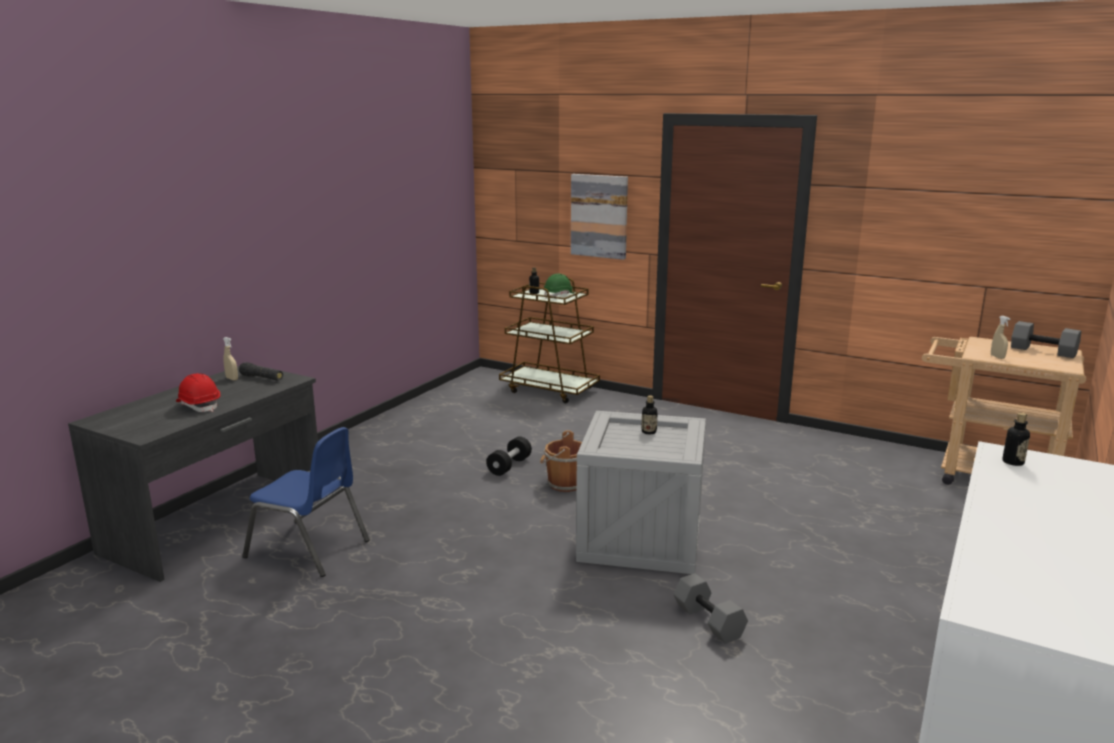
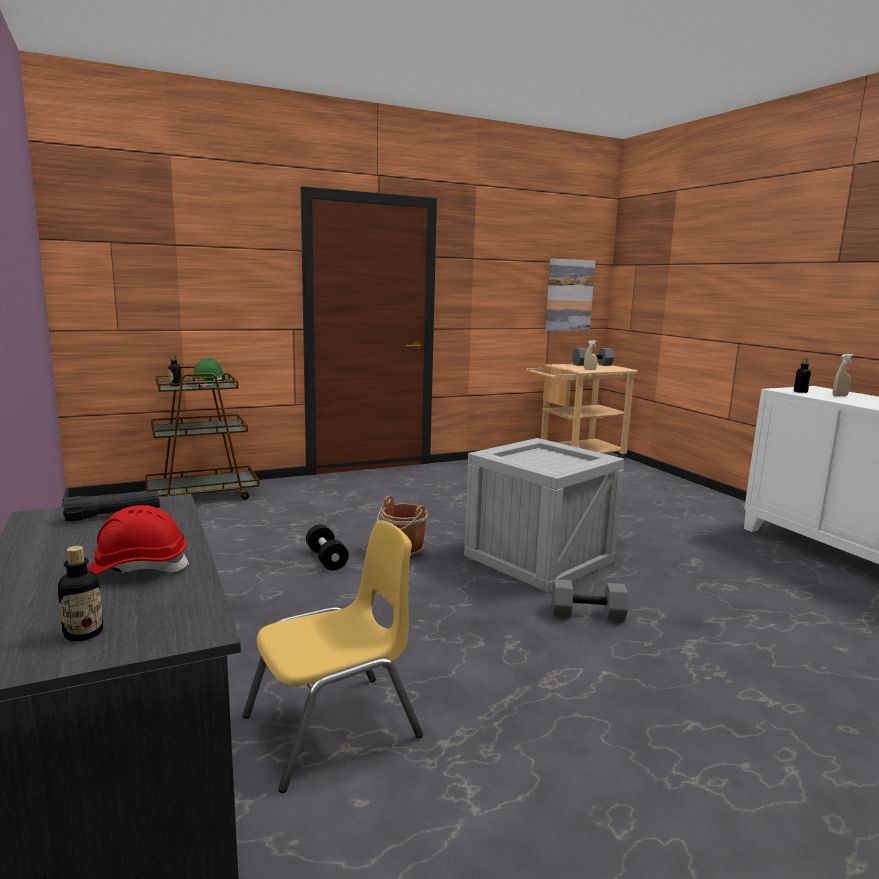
camera: 55 degrees left, 5 degrees down
(232, 379) = (63, 530): beige spray bottle -> beige spray bottle (840, 396)
(308, 549) = (333, 728): blue chair -> yellow chair
(599, 216) = (234, 293): picture -> picture (569, 295)
(649, 432) = (531, 456): bottle -> bottle (83, 633)
(707, 621) = (684, 581): grey dumbbell -> grey dumbbell (587, 615)

